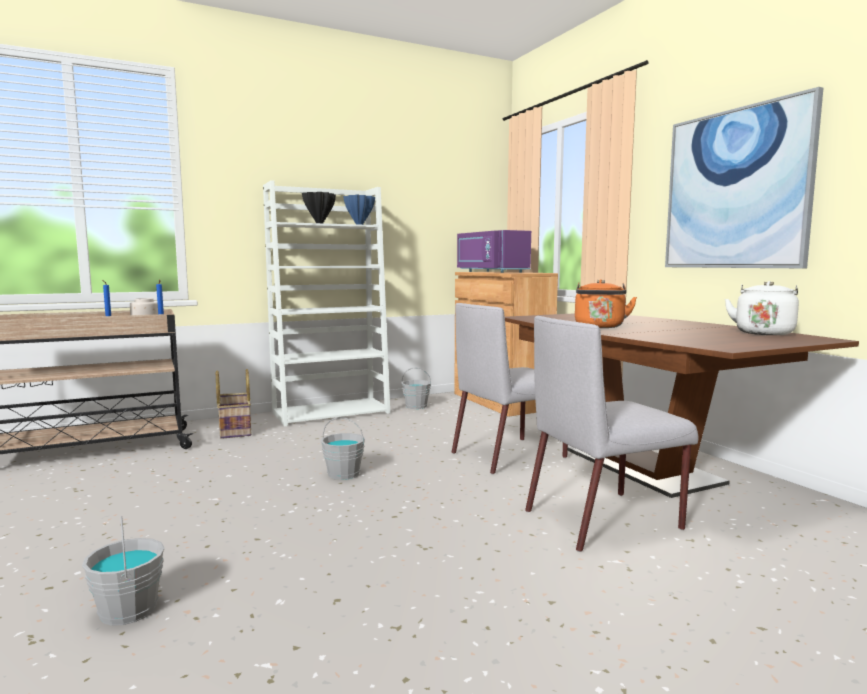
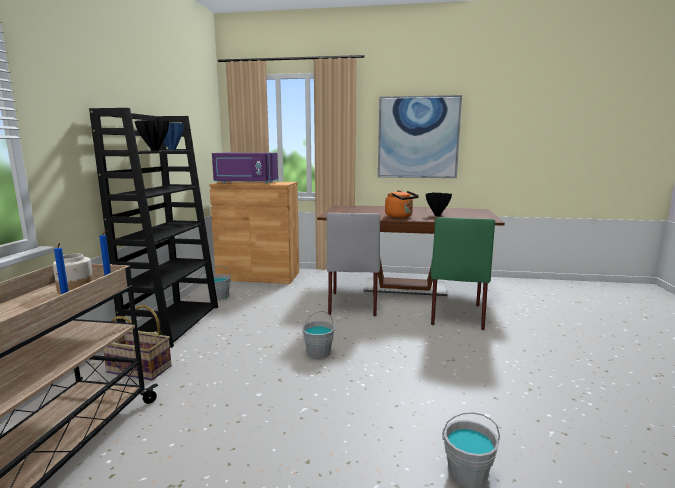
camera: 55 degrees left, 5 degrees up
(332, 412) = (173, 323): white bookcase -> black bookcase
(604, 519) = (456, 314): grey chair -> green chair
(668, 333) = (436, 215): none -> black vase
(763, 333) = (454, 209): white kettle -> none

